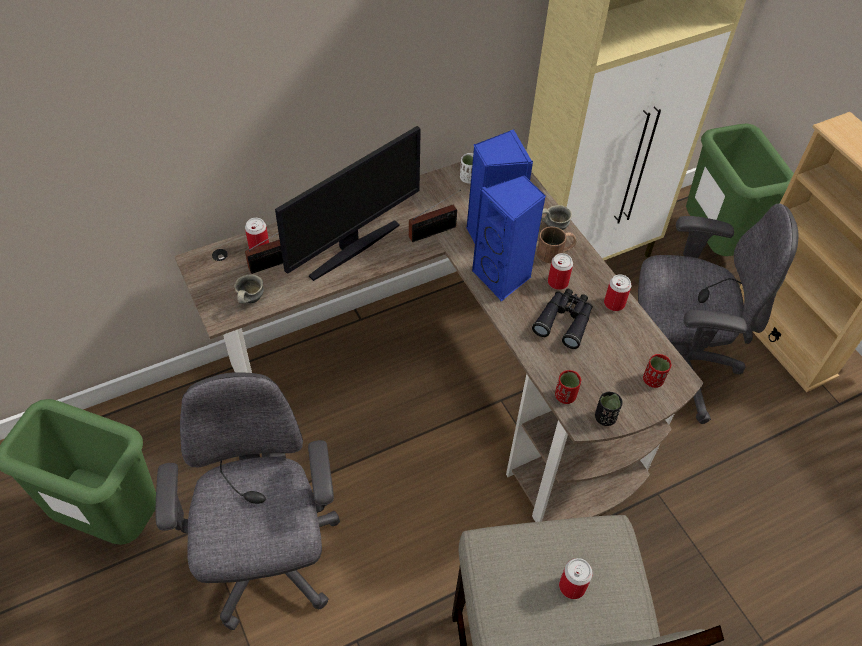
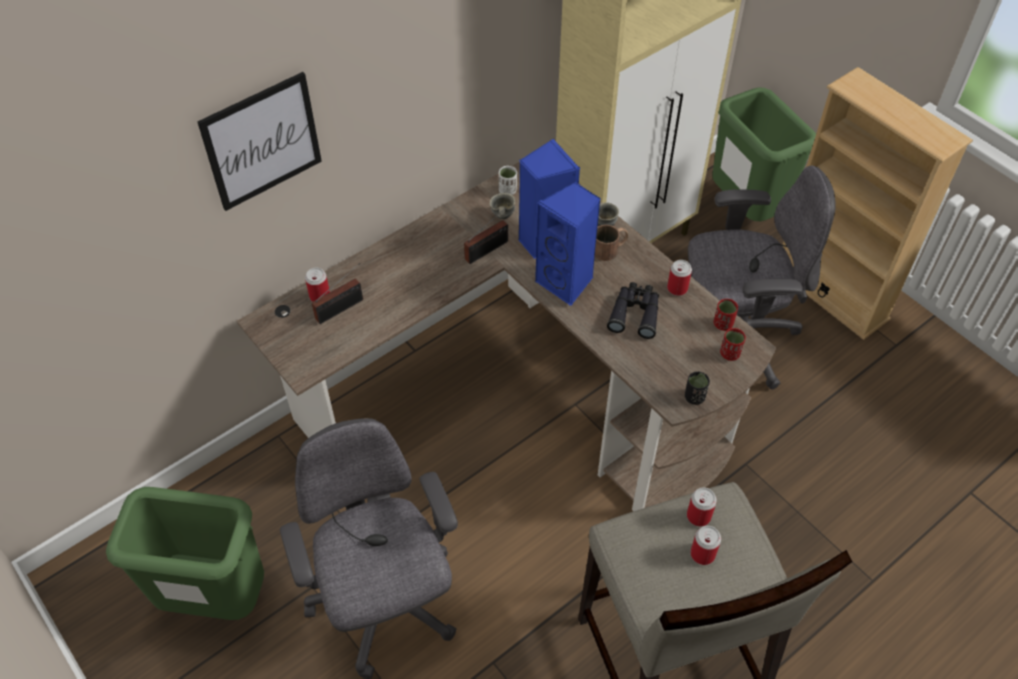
camera: 10 degrees left, 0 degrees up
(211, 79) = (262, 141): none -> picture
(249, 300) = (325, 350): grey mug -> grey mug (501, 217)
(352, 248) = (413, 280): monitor -> none
(557, 282) = (619, 278): can -> can (698, 516)
(565, 396) = (653, 384): red cup -> red cup (723, 324)

